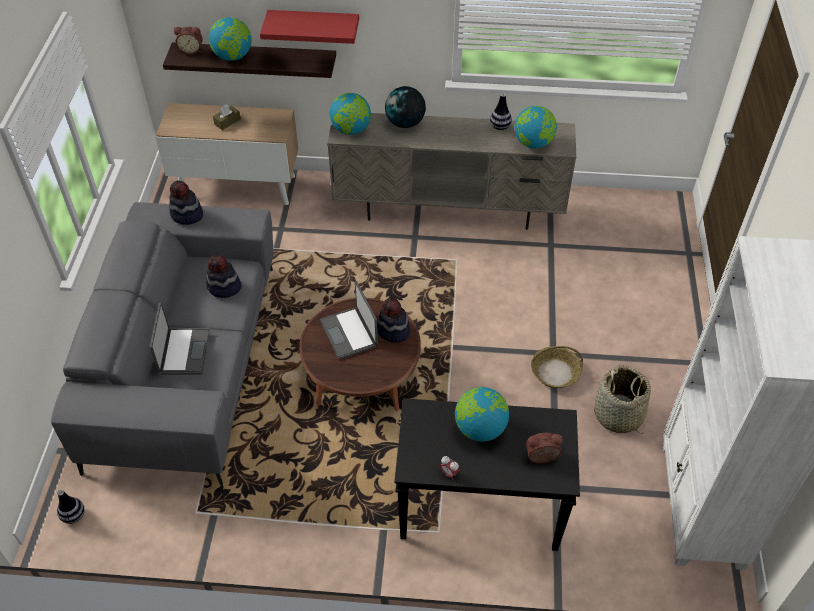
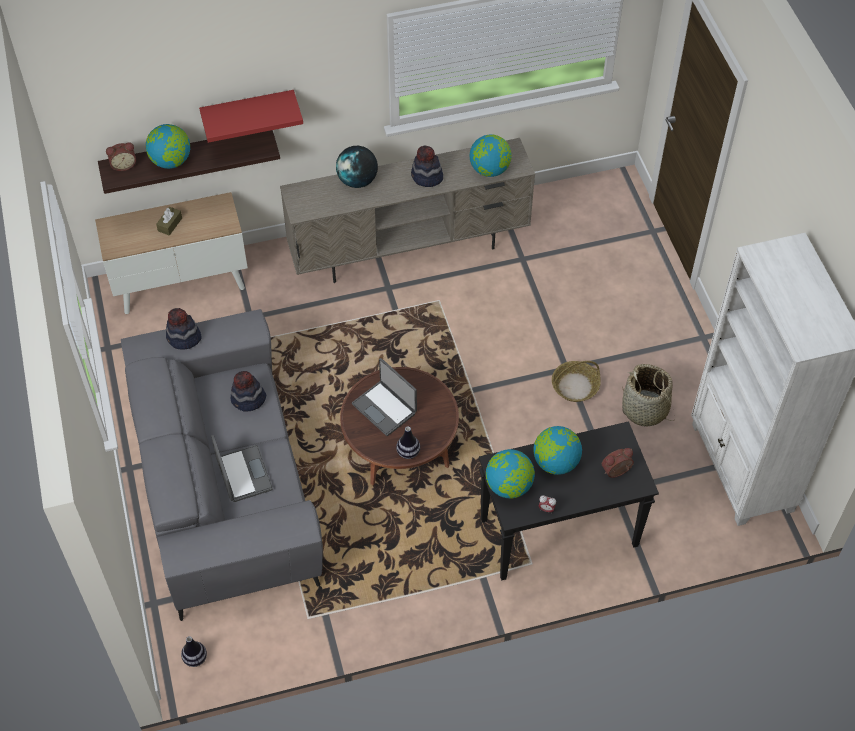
camera: 20 degrees left, 5 degrees up
(351, 130) = (307, 203): globe -> globe (509, 486)
(393, 331) = (424, 393): hat -> hat (427, 177)
(500, 127) = (451, 160): vase -> vase (408, 452)

